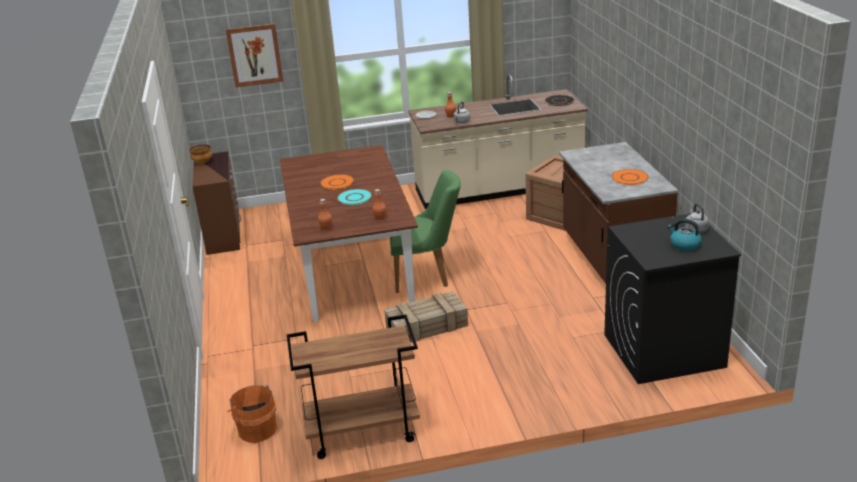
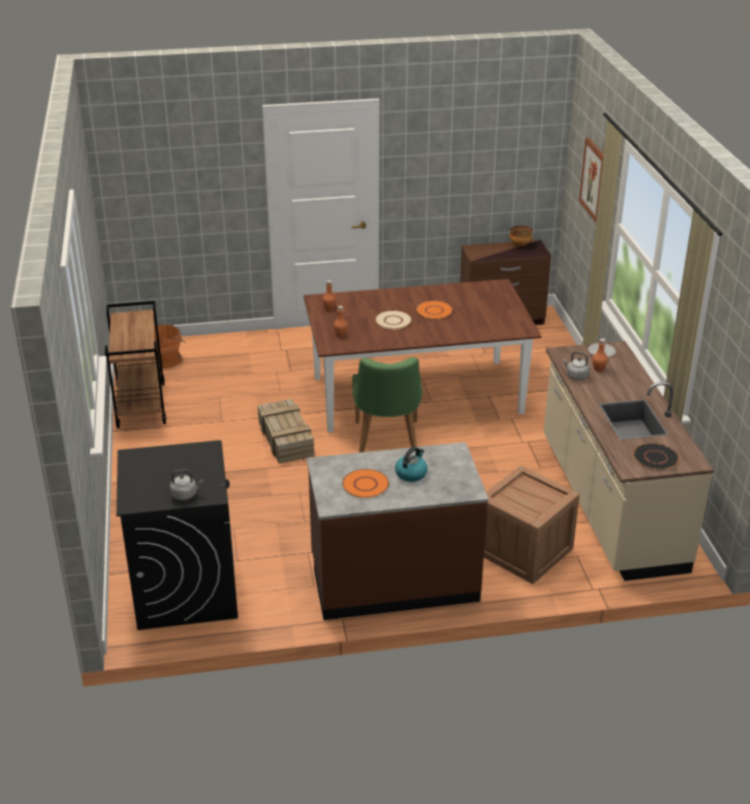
camera: 90 degrees right, 5 degrees up
(354, 198) = (393, 321): turquoise plate -> beige plate
(684, 245) = (154, 481): kettle -> kettle (411, 473)

